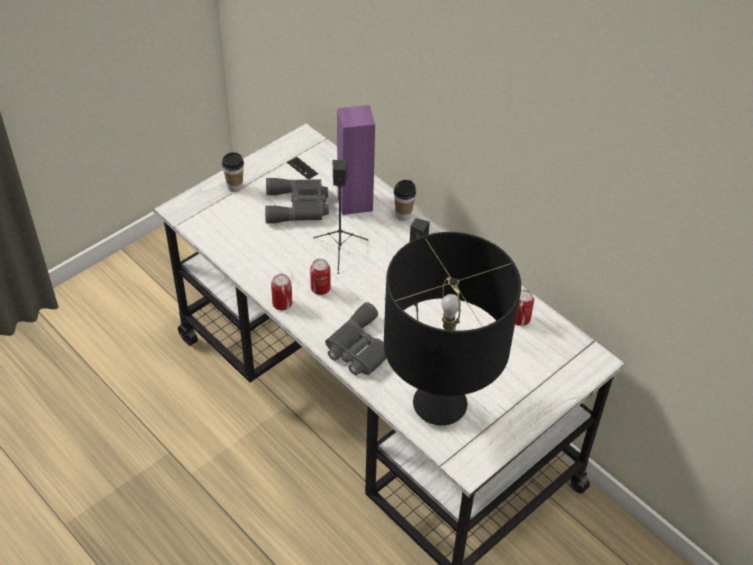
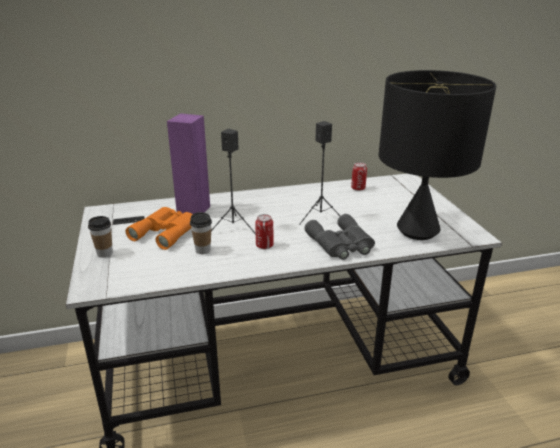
camera: 60 degrees left, 20 degrees down
(282, 304) = (264, 266): can -> none
(299, 206) = (167, 231): grey binoculars -> orange binoculars
(403, 215) = (228, 198): cup -> cup (203, 250)

